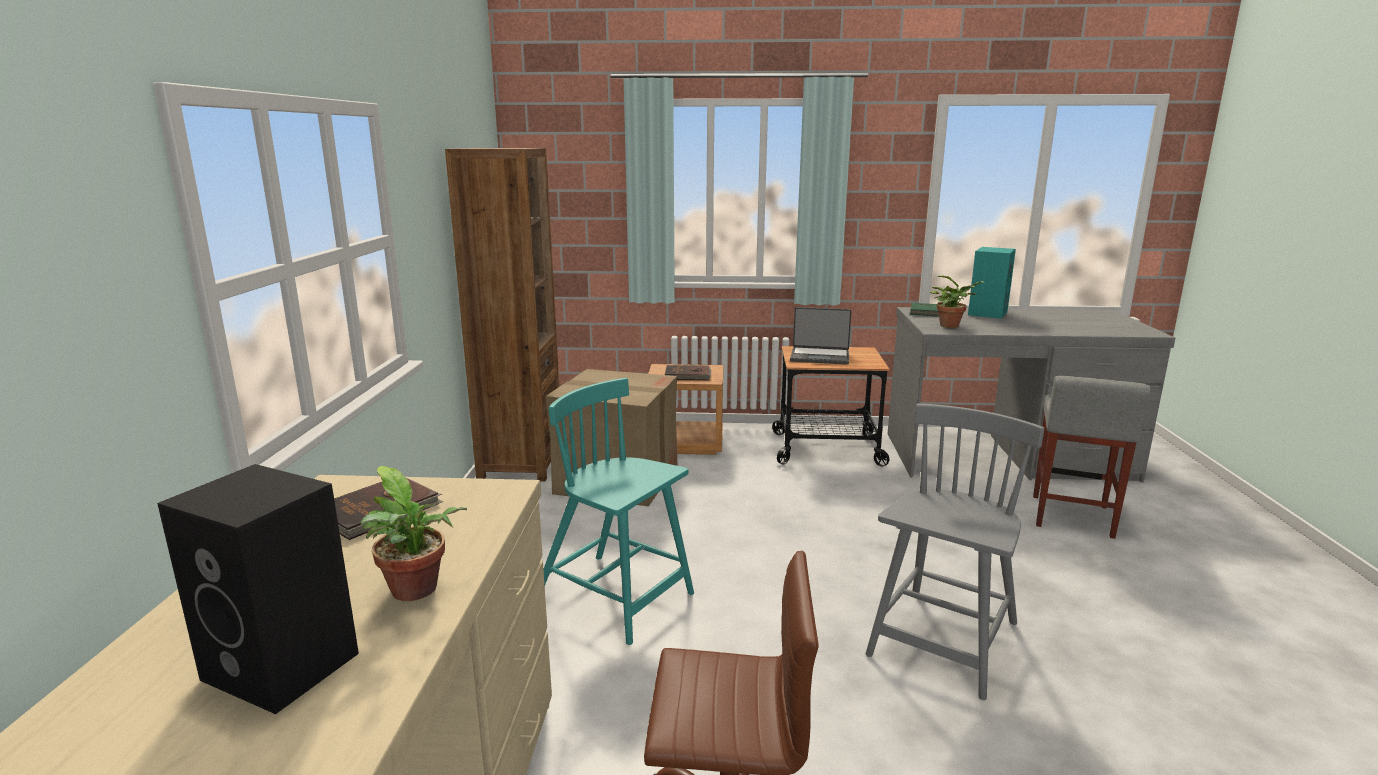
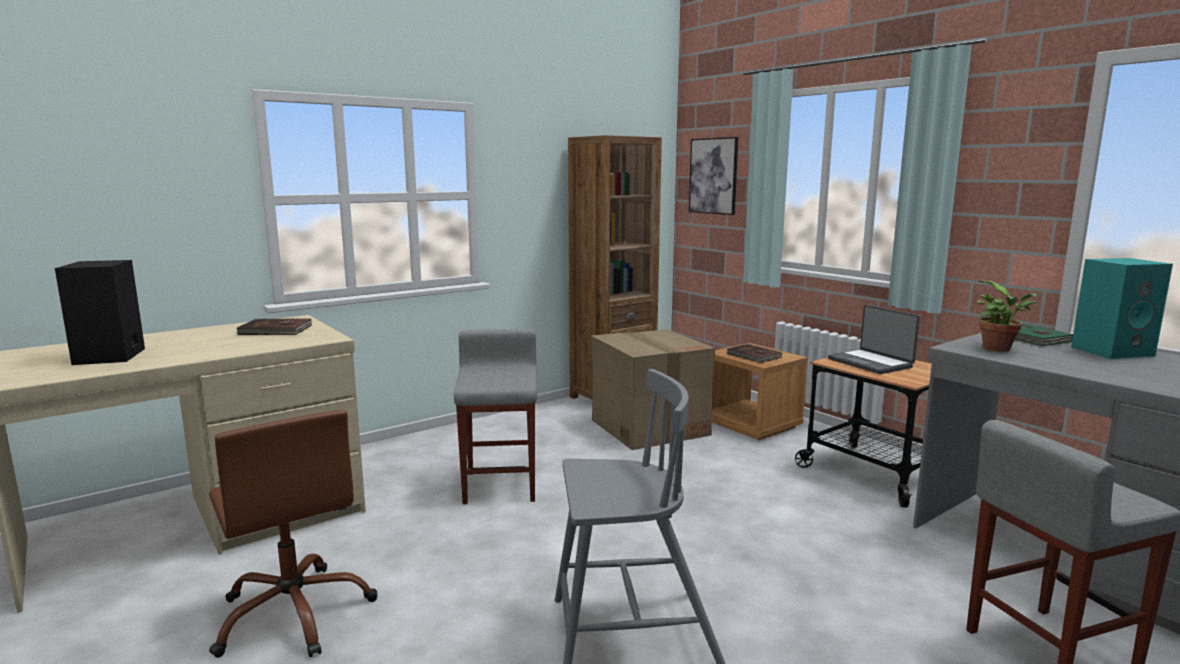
camera: 50 degrees right, 5 degrees down
(417, 592) = (191, 354): potted plant -> none
(564, 189) = (713, 176): none -> picture
(616, 597) = (500, 485): turquoise chair -> grey stool

